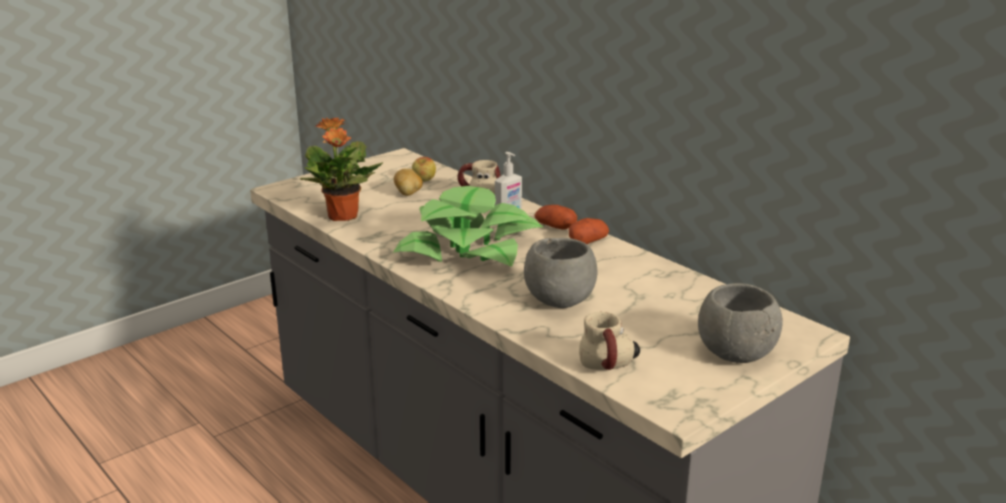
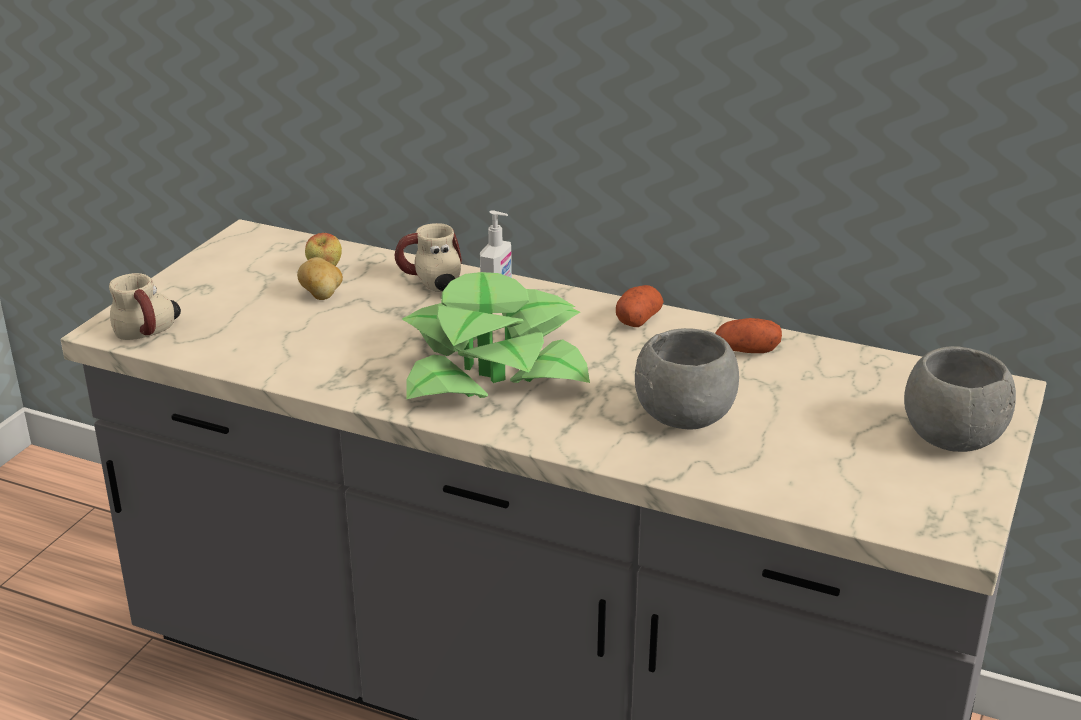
camera: 25 degrees left, 5 degrees up
(343, 217) = (260, 355): potted plant -> none
(555, 227) = (576, 306): potato -> potato (746, 351)
(611, 366) = (831, 496): mug -> mug (152, 332)

